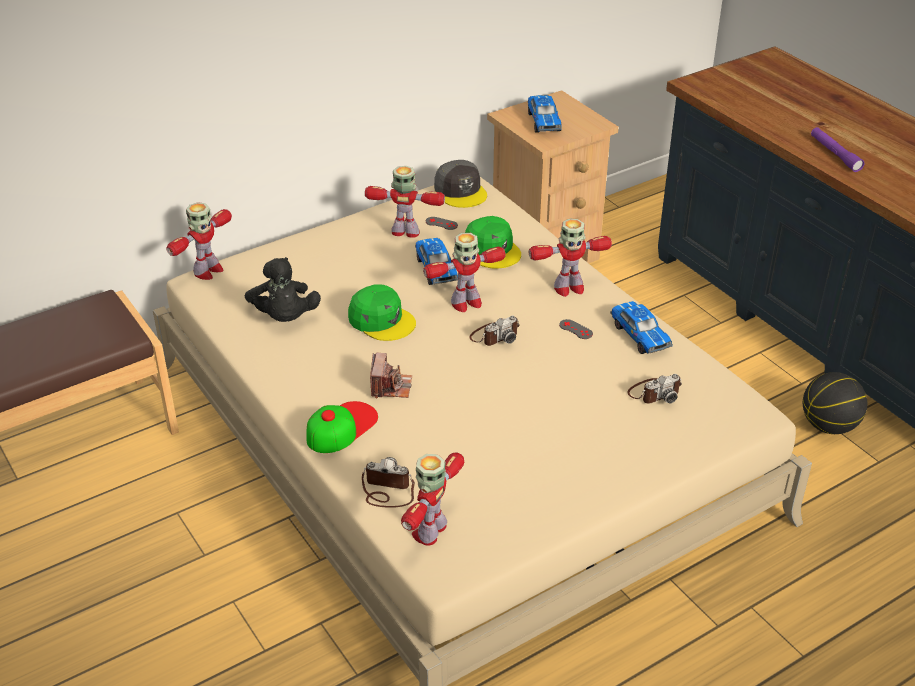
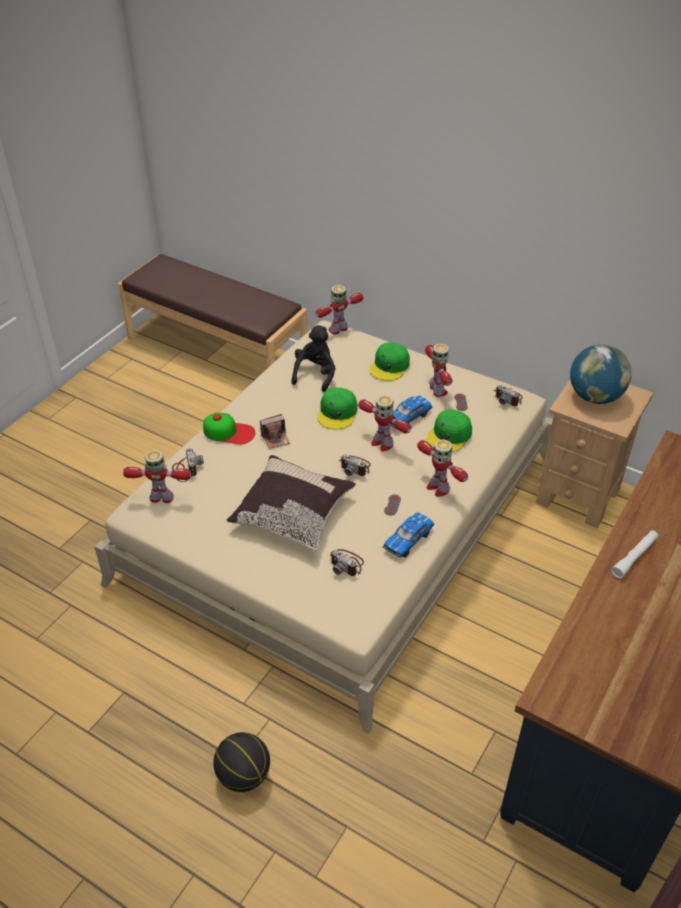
camera: 65 degrees right, 5 degrees up
(207, 271) = (338, 329): toy robot -> toy robot turned 135 degrees clockwise
(284, 318) = (315, 374): black plush toy -> black plush toy turned 150 degrees clockwise
(326, 253) = (390, 366): none -> green cap
(460, 191) = (508, 398): grey cap -> camera
(543, 121) = (595, 397): toy car -> globe
(543, 412) = (293, 514): none -> pillow
(829, 426) = (493, 729): basketball -> basketball (243, 775)
(835, 154) = (634, 557): purple flashlight -> white flashlight

